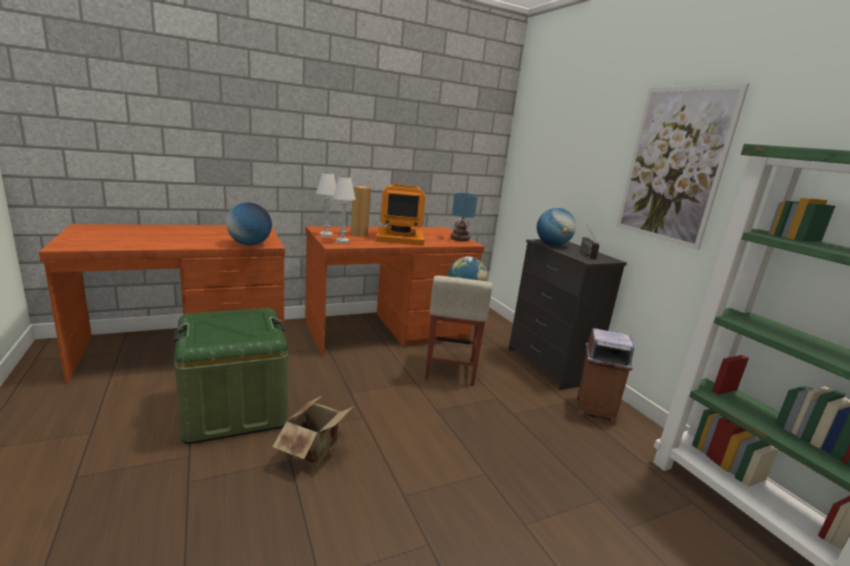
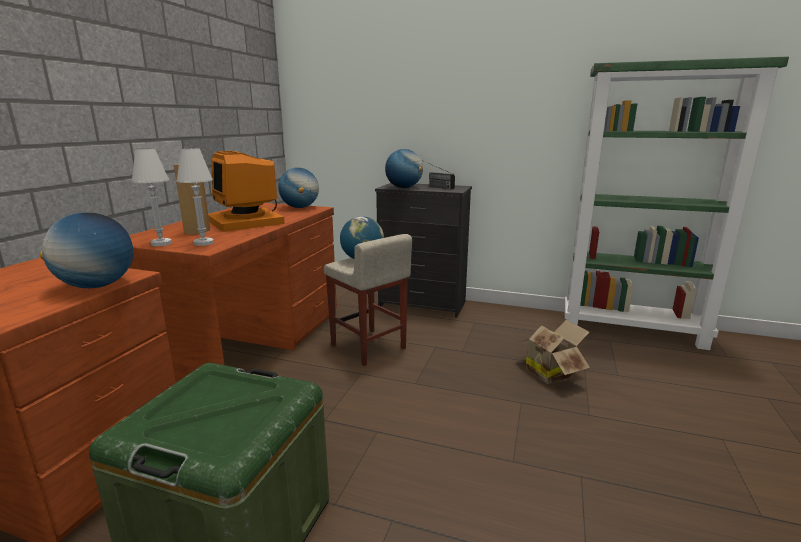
camera: 45 degrees left, 0 degrees up
(316, 450) = (395, 490): cardboard box -> cardboard box (550, 372)
(400, 237) = (247, 222): monitor -> monitor turned 105 degrees clockwise
(460, 239) = (300, 207): table lamp -> globe
(594, 410) = (494, 319): brown trash can -> none
(673, 165) = (496, 92): picture -> none

